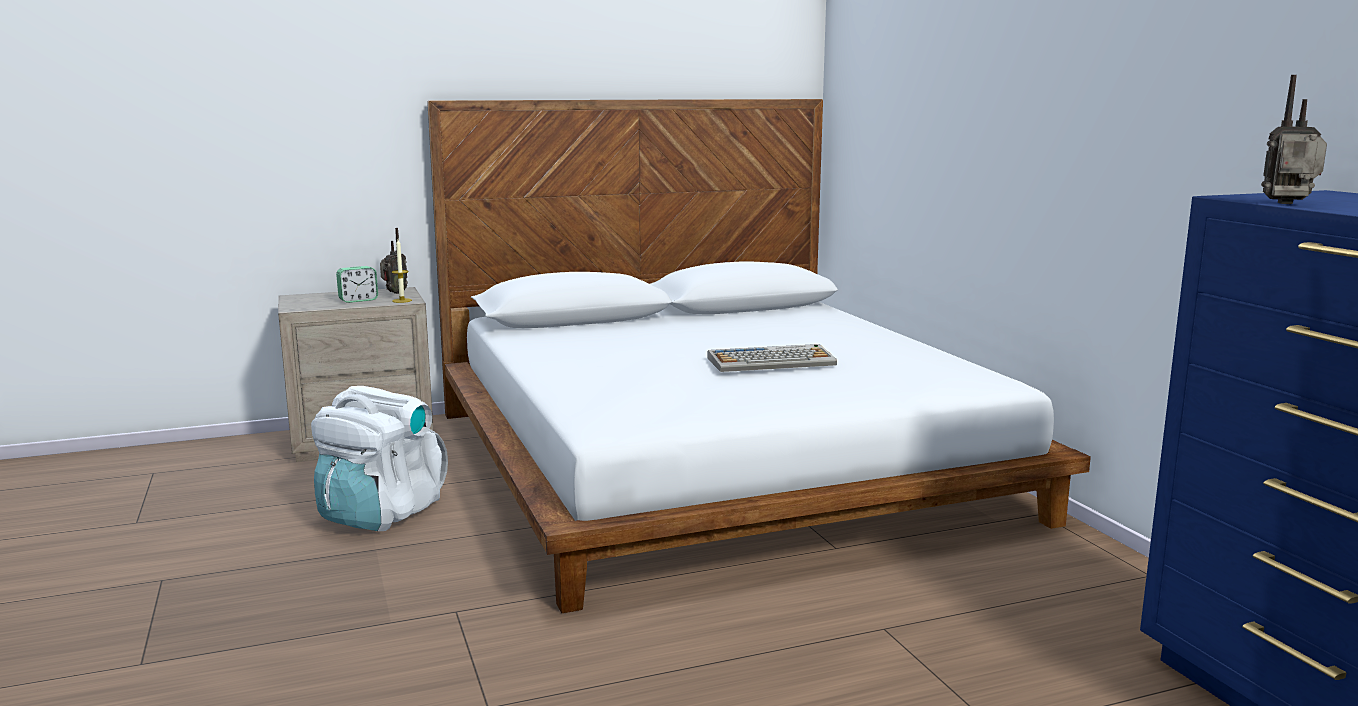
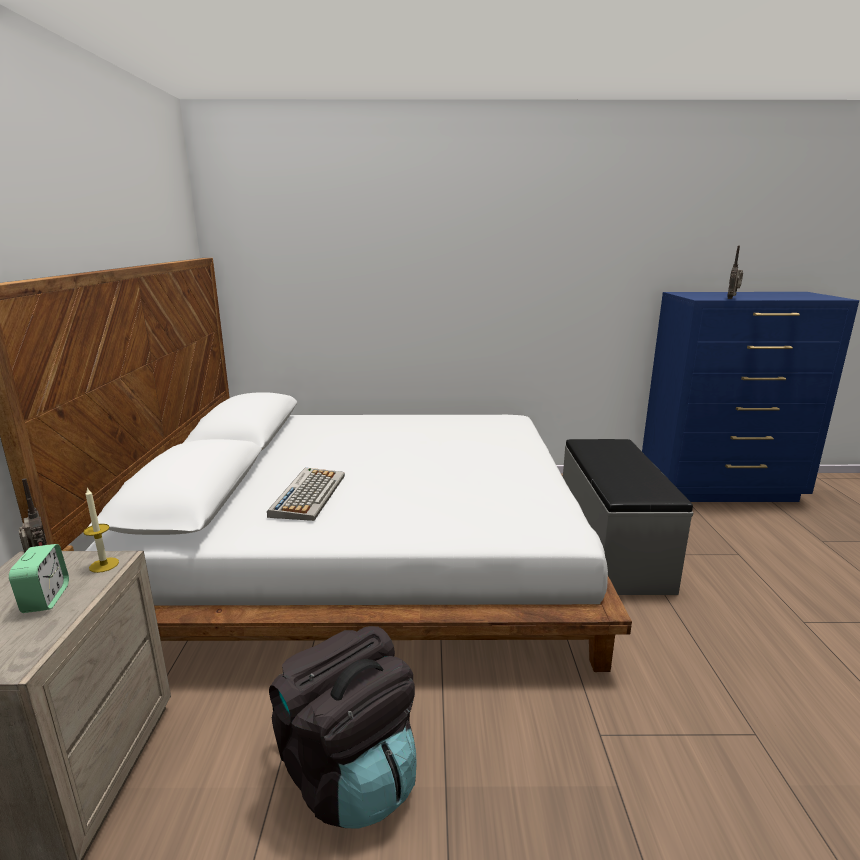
camera: 70 degrees left, 5 degrees up
(380, 514) = (348, 775): white backpack -> black backpack
(772, 361) = (431, 454): keyboard -> keyboard (308, 494)
(880, 604) = (610, 547): none -> grey bench

